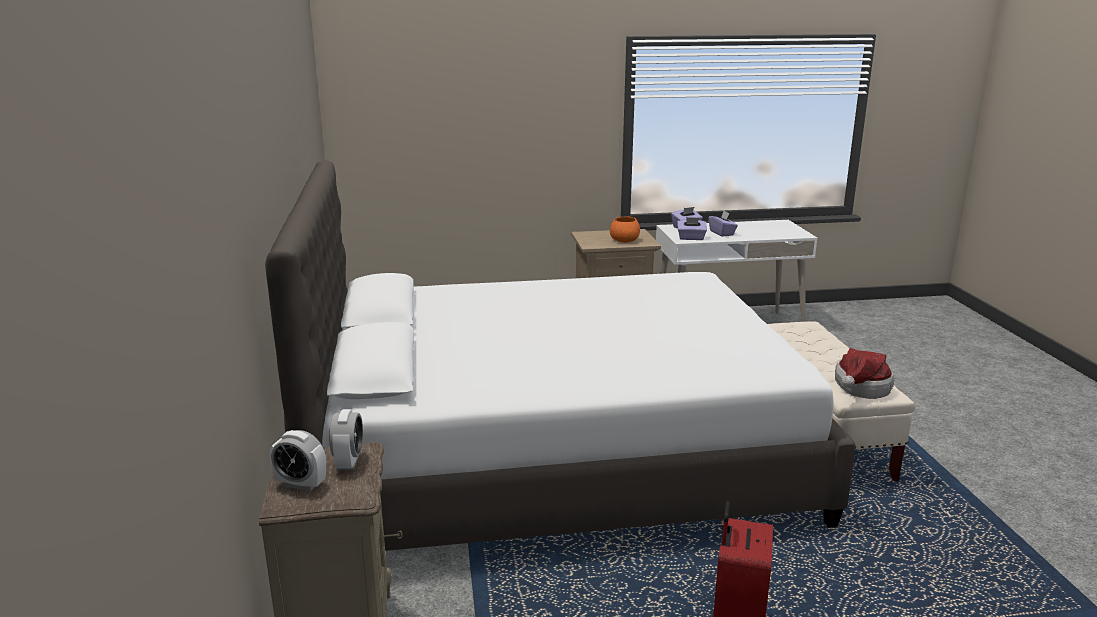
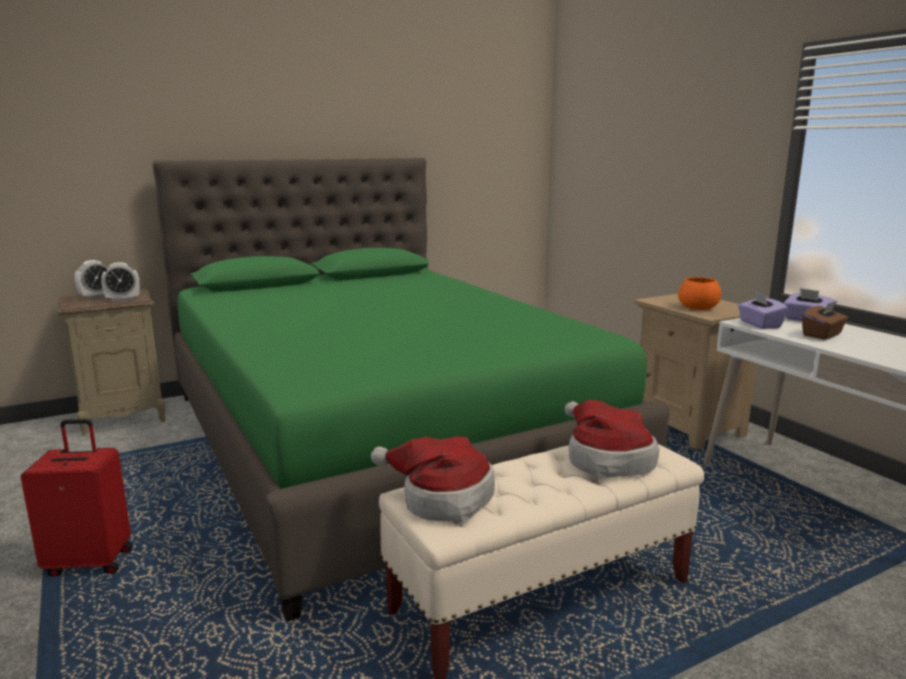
camera: 70 degrees right, 5 degrees down
(301, 484) = (97, 296): alarm clock -> alarm clock turned 135 degrees counterclockwise
(554, 455) = (379, 441): white bed -> green bed
(722, 233) = (822, 335): purple tissue box -> brown tissue box
(810, 338) = (605, 460): none -> hat

